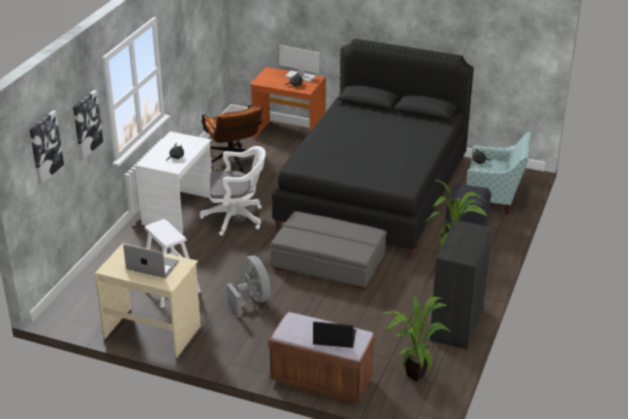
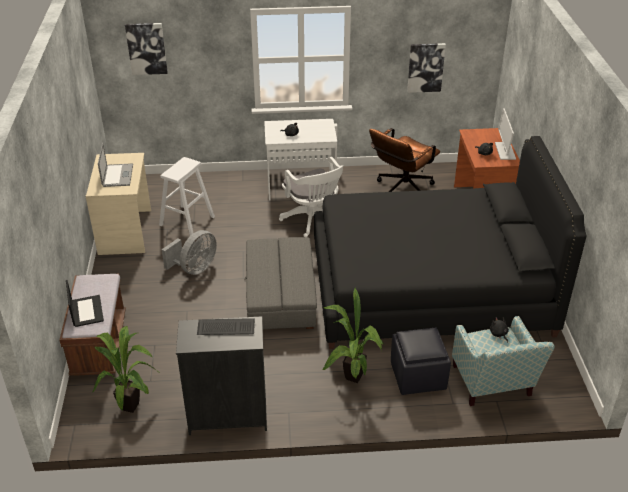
camera: 65 degrees right, 5 degrees up
(86, 124) = (212, 56): picture -> picture (425, 67)
(459, 238) = (225, 328): none -> keyboard

